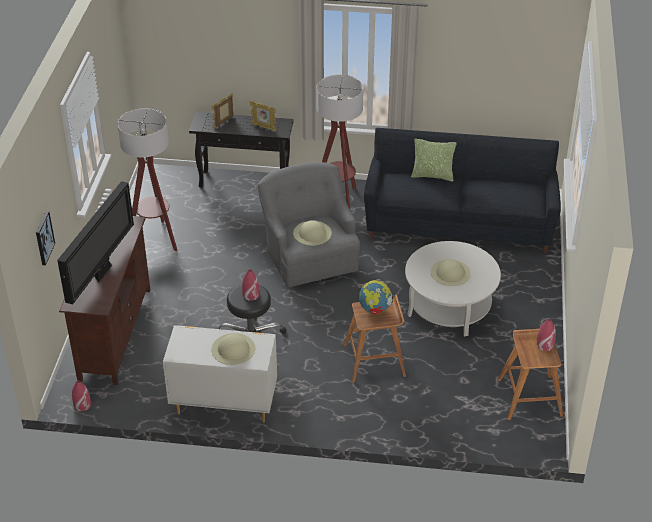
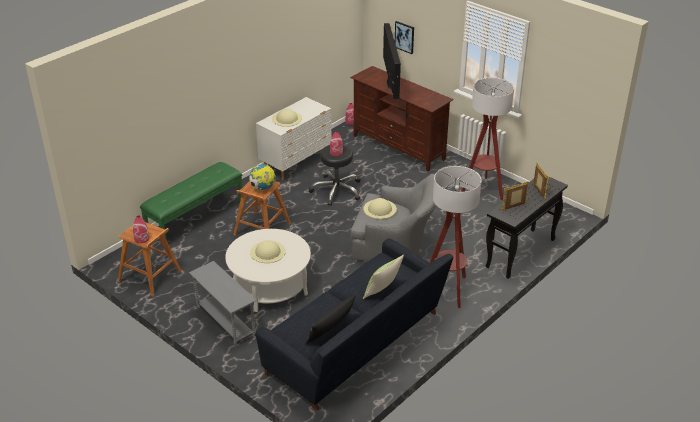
camera: 125 degrees right, 5 degrees down
(103, 272) = (391, 84): television -> television turned 150 degrees counterclockwise
(411, 424) = (195, 219): none -> green bench
(505, 181) = (331, 330): none -> black pillow
(522, 308) = (225, 321): none -> grey side table

